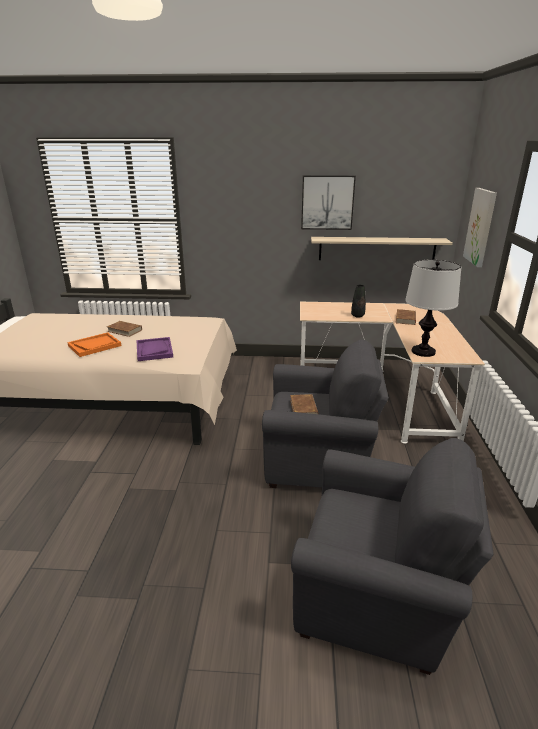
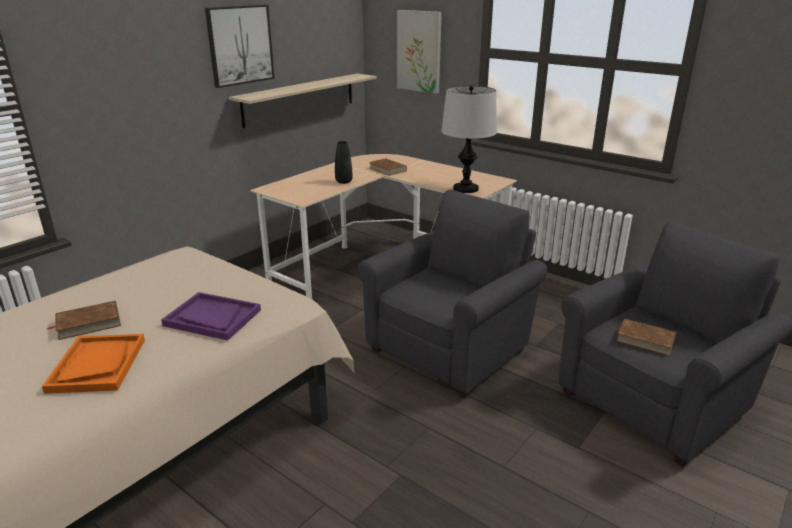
camera: 55 degrees left, 0 degrees up
(303, 408) = (439, 292): brown book -> brown book (645, 340)

